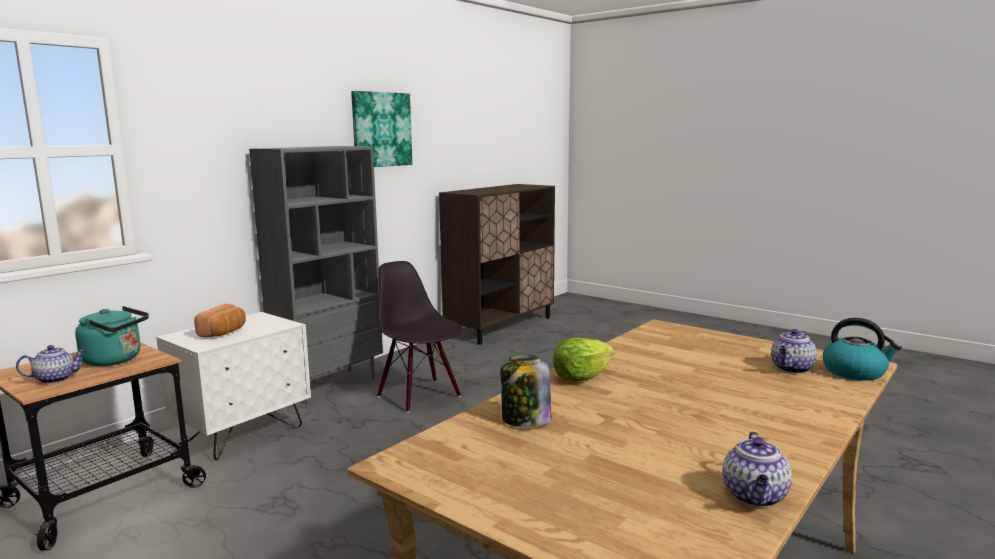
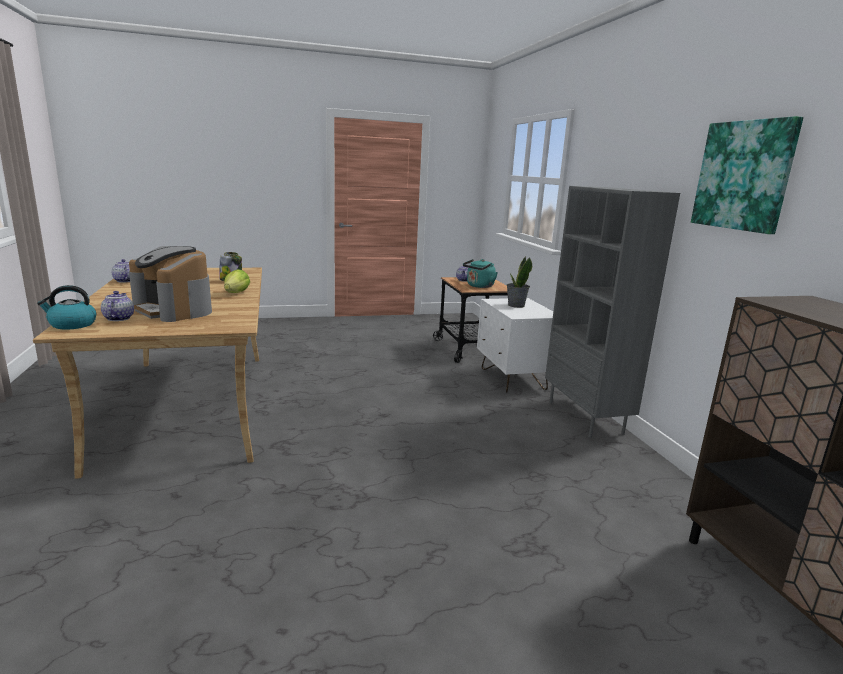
camera: 125 degrees right, 5 degrees up
(224, 332) = (516, 305): bread -> potted plant
(420, 396) = (523, 442): black chair -> none
(709, 366) = (174, 310): none -> coffee machine

